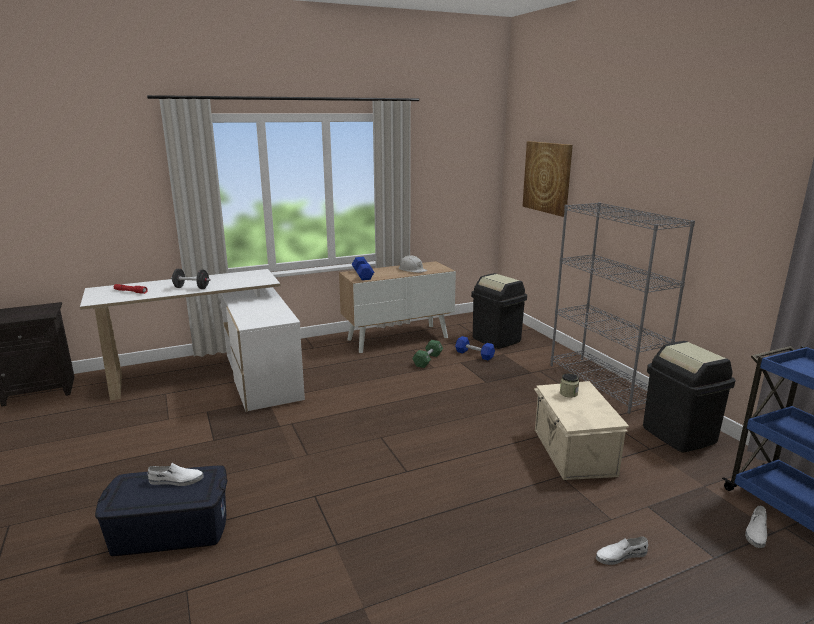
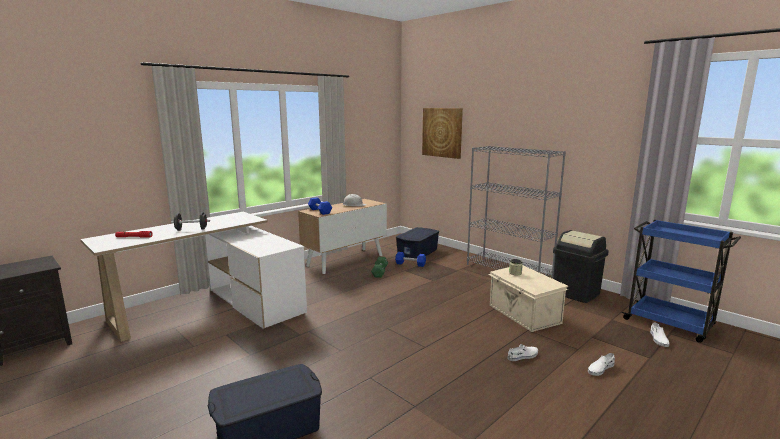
camera: 20 degrees left, 5 degrees down
(176, 480) = (271, 382): white shoe -> white shoe (523, 356)
(496, 339) = (418, 252): black trash can -> blue storage box

